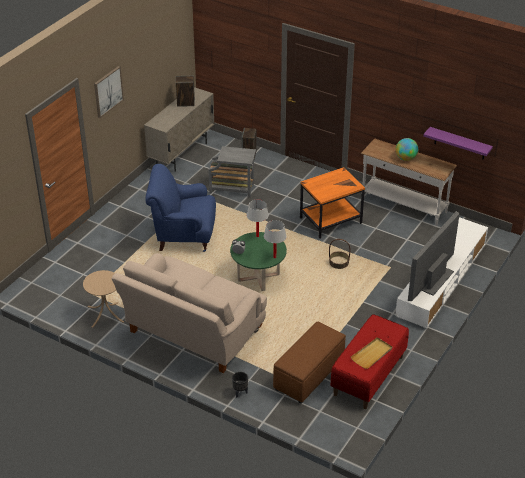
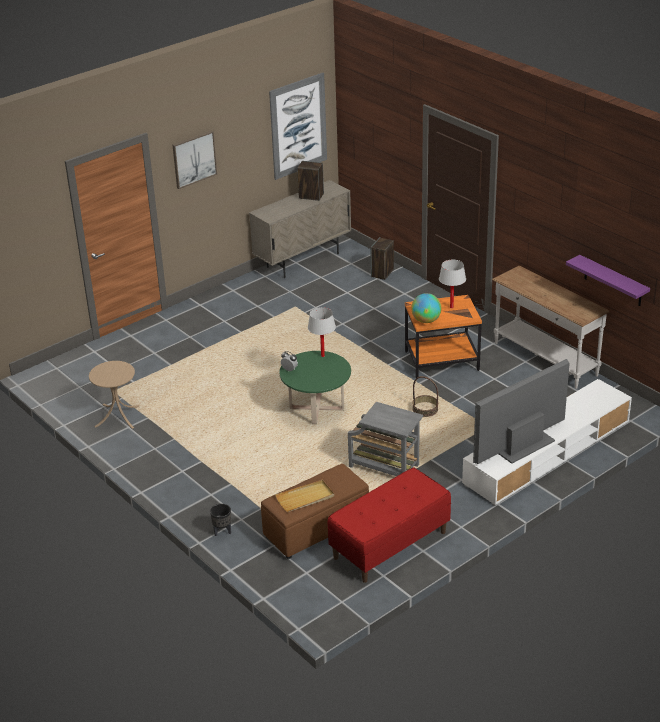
camera: 20 degrees right, 5 degrees down
(171, 49) = (298, 126): none -> picture
(183, 236) = (254, 348): blue armchair -> none
(192, 333) = (204, 455): beige sofa -> none
(233, 188) = (342, 306): grey side table -> grey side table (385, 466)
(274, 257) = (329, 382): white table lamp -> white table lamp (451, 307)
(372, 354) = (385, 512): beige tray -> beige tray (305, 498)
(406, 158) = (546, 293): globe -> globe (426, 320)

